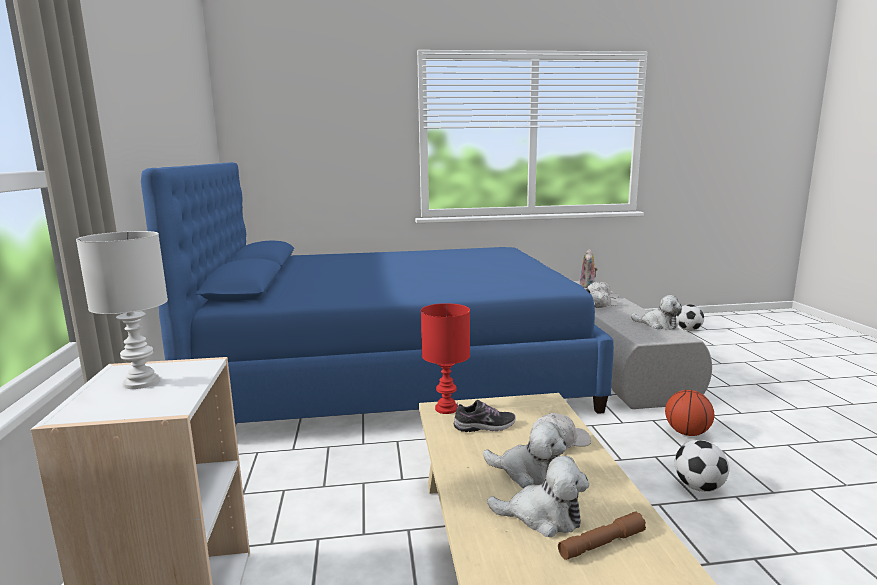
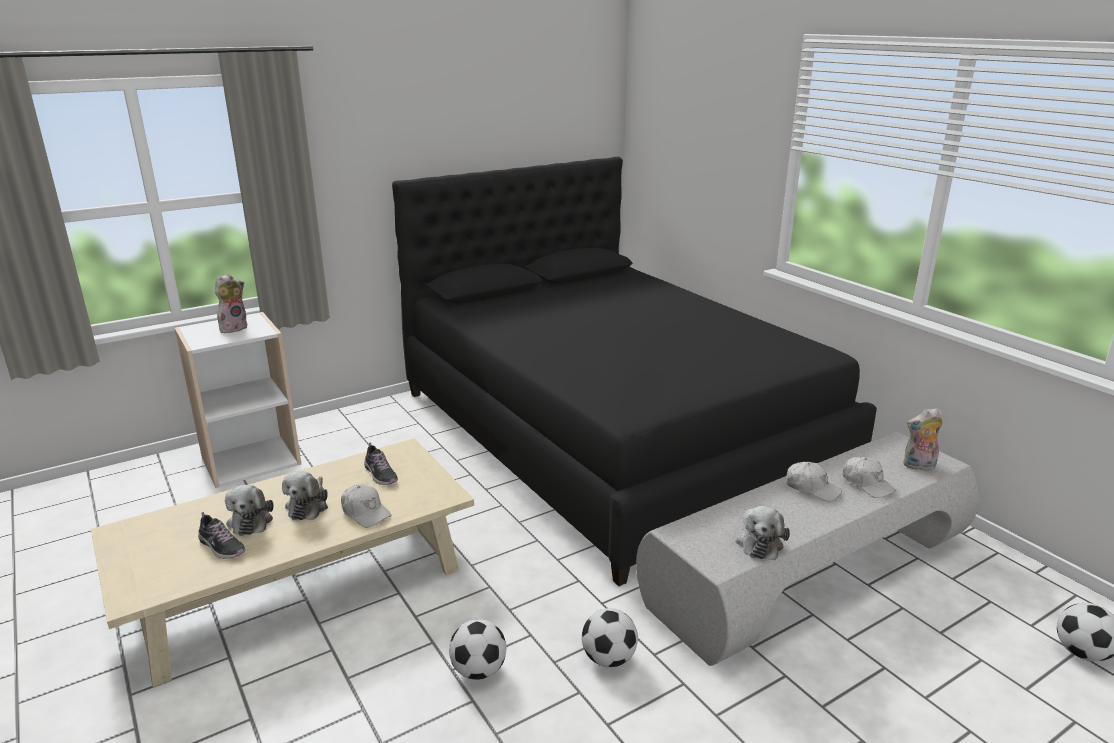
camera: 65 degrees right, 10 degrees up
(142, 382) = (233, 328): white table lamp -> plush toy
(393, 372) = (611, 433): blue bed -> black bed
(446, 409) = (406, 451): red table lamp -> none
(601, 544) = (221, 546): brown flashlight -> shoe
(686, 433) = (609, 659): basketball -> football

